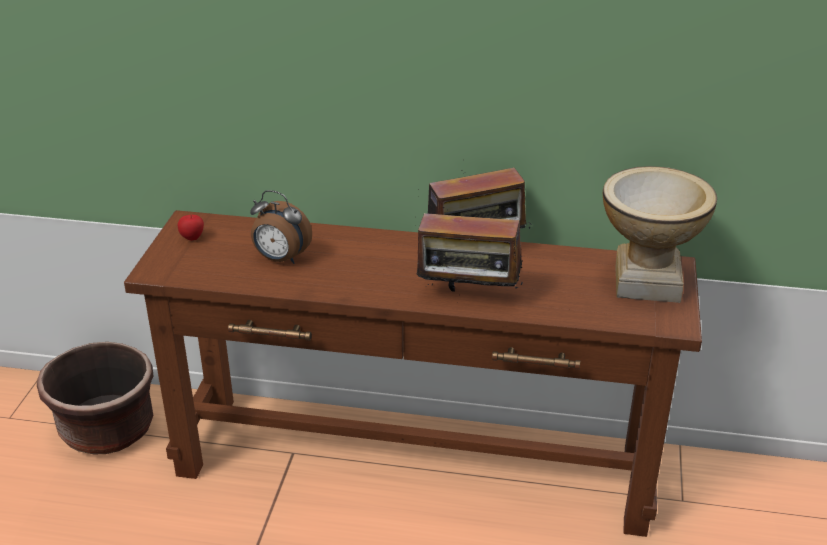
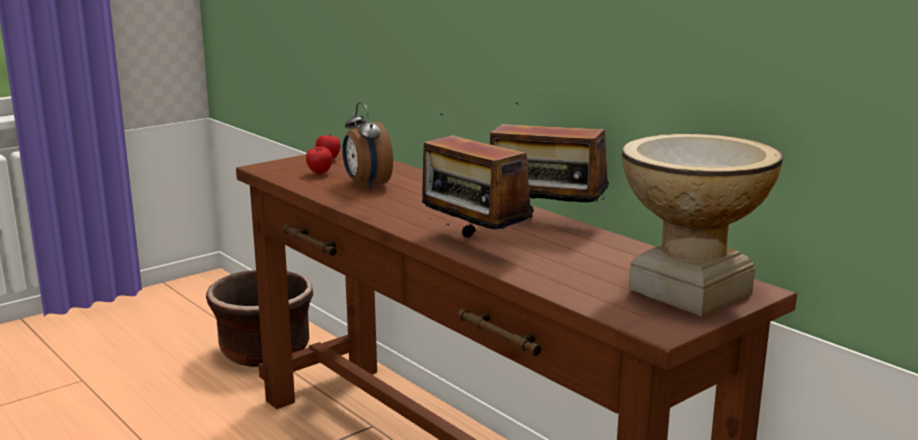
camera: 40 degrees right, 15 degrees down
(218, 261) = (319, 174): none -> apple

